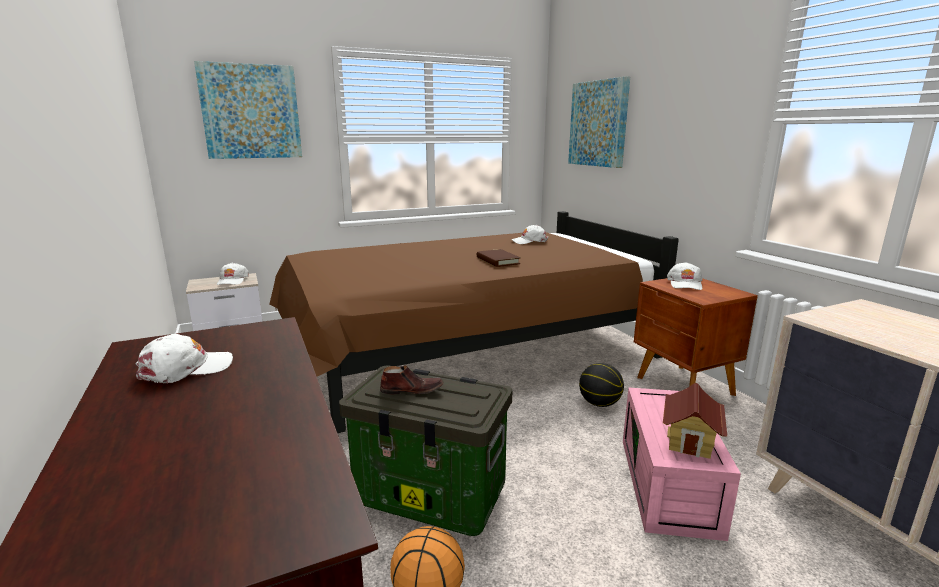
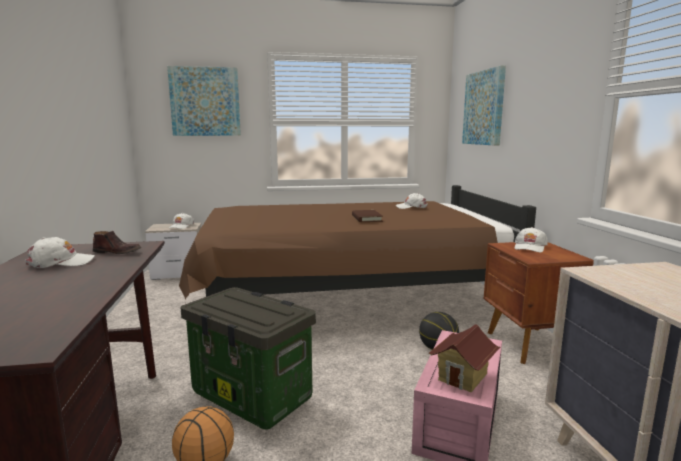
camera: 15 degrees right, 5 degrees down
(412, 390) = (236, 304): brown shoe -> brown shoe (118, 252)

